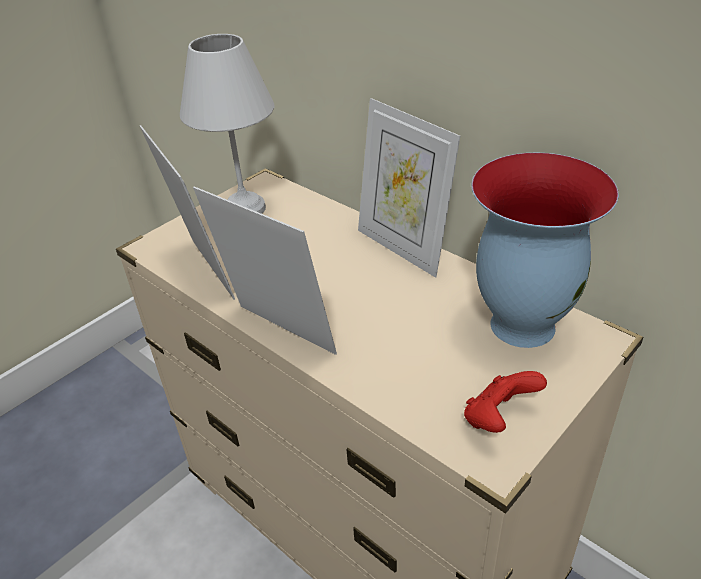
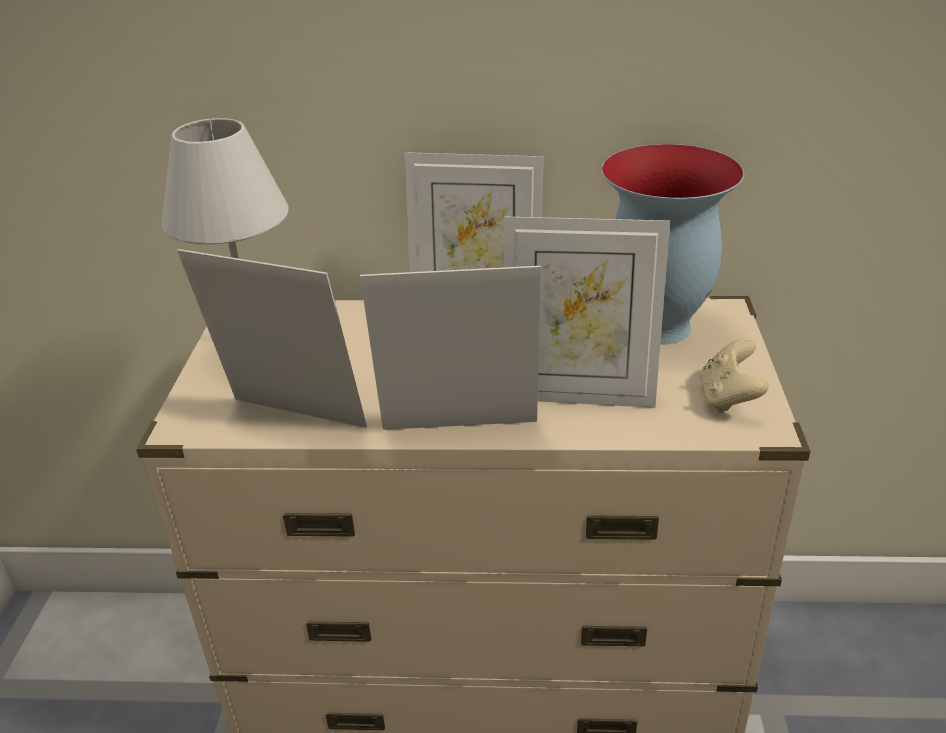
camera: 40 degrees left, 5 degrees down
(391, 350) = (579, 394): none -> picture frame
(498, 418) = (728, 398): red game controller -> beige game controller

